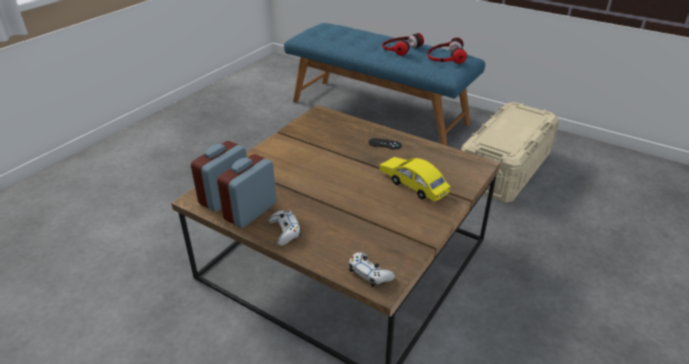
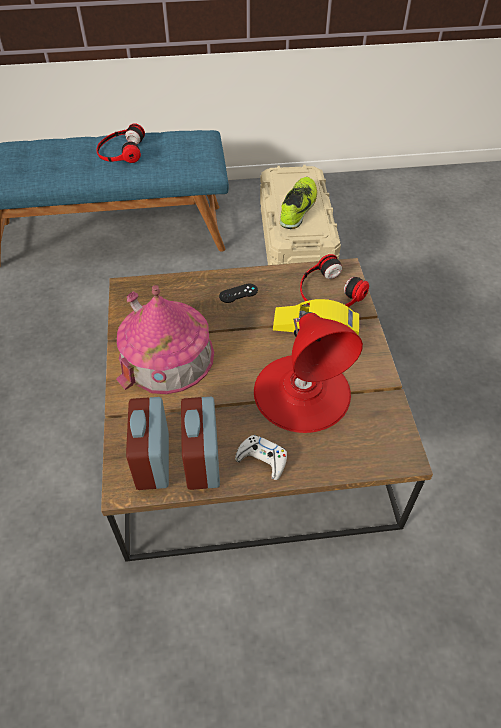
camera: 40 degrees left, 15 degrees up
(299, 153) = (166, 356): none -> toy house
(358, 212) = (302, 392): none -> red table lamp
(369, 273) = (382, 451): white game controller -> none
(445, 56) = (182, 143): headphones -> headphones (329, 292)
(508, 131) = (298, 208): none -> shoe

